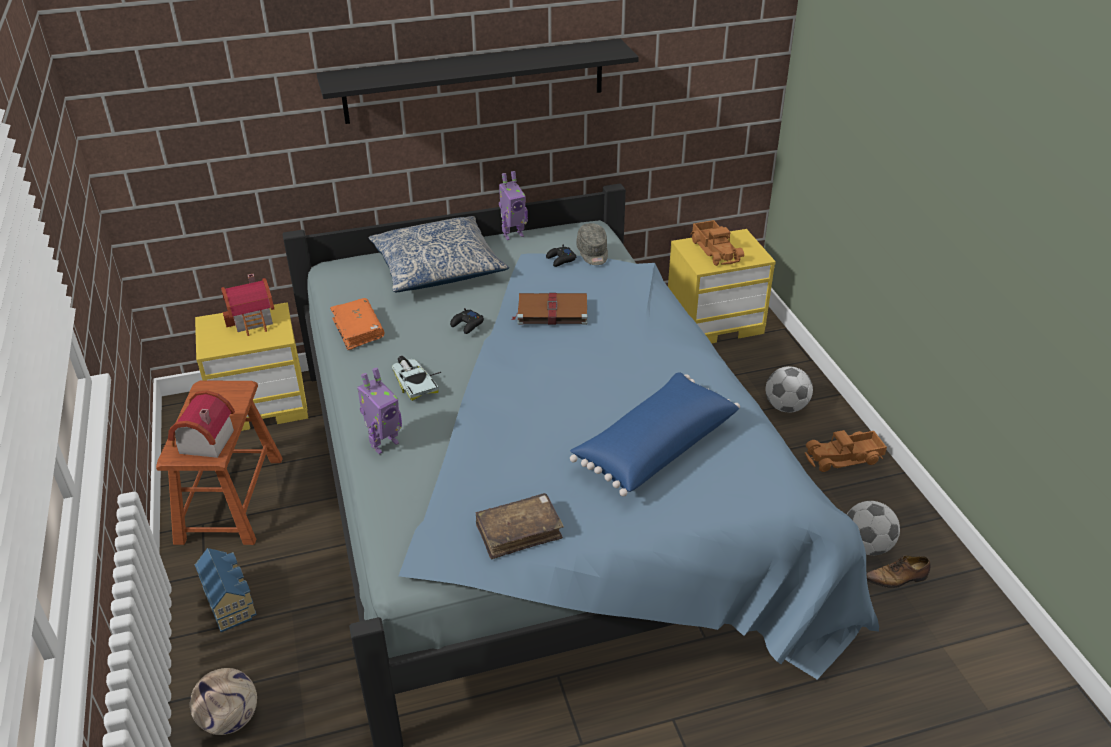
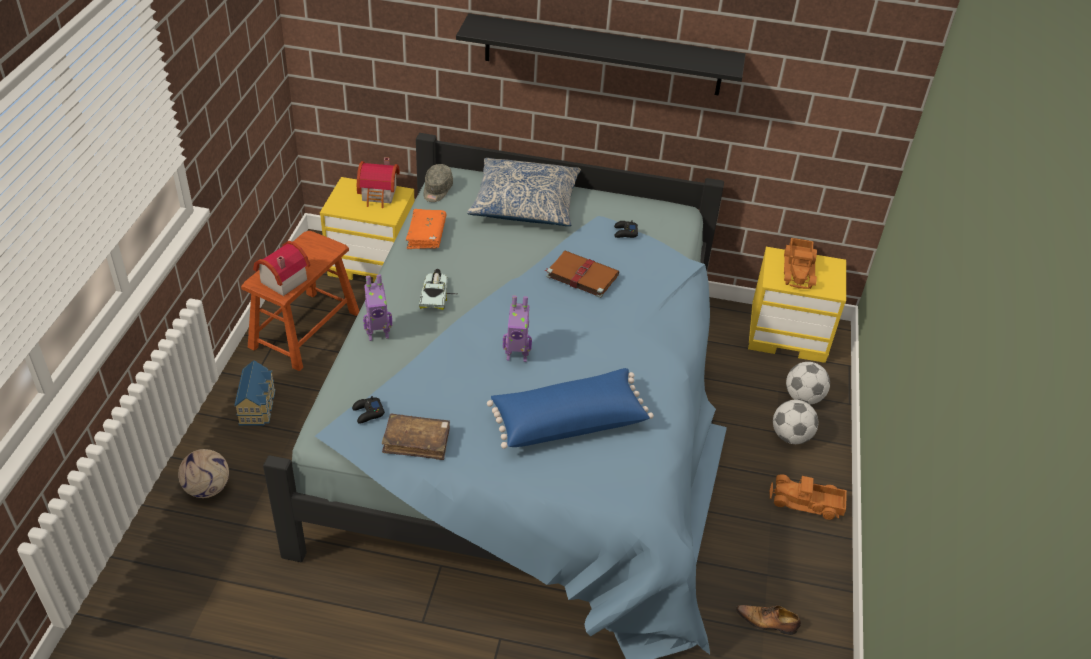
camera: 25 degrees right, 5 degrees up
(467, 325) = (507, 262): black game controller -> black game controller (368, 413)
(512, 235) = (607, 195): toy robot -> toy robot (517, 355)
(593, 253) = (657, 236): grey cap -> grey cap (437, 190)
(866, 546) = (763, 584): football -> football (803, 397)

